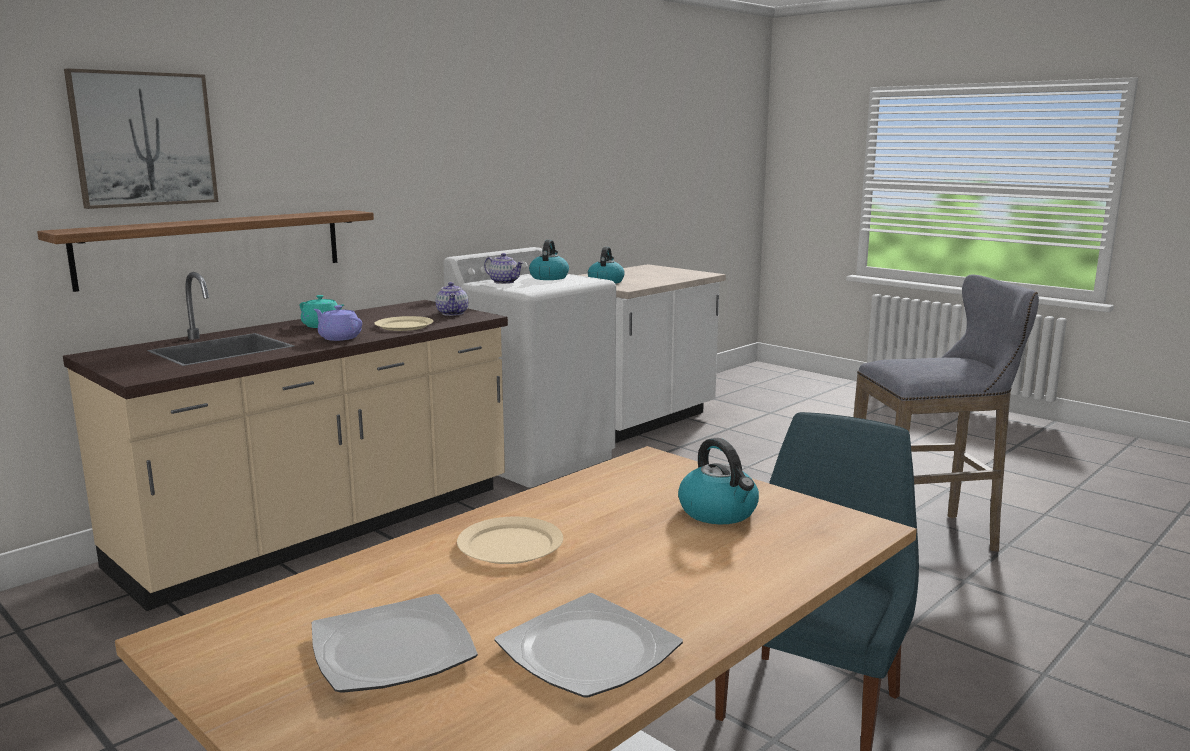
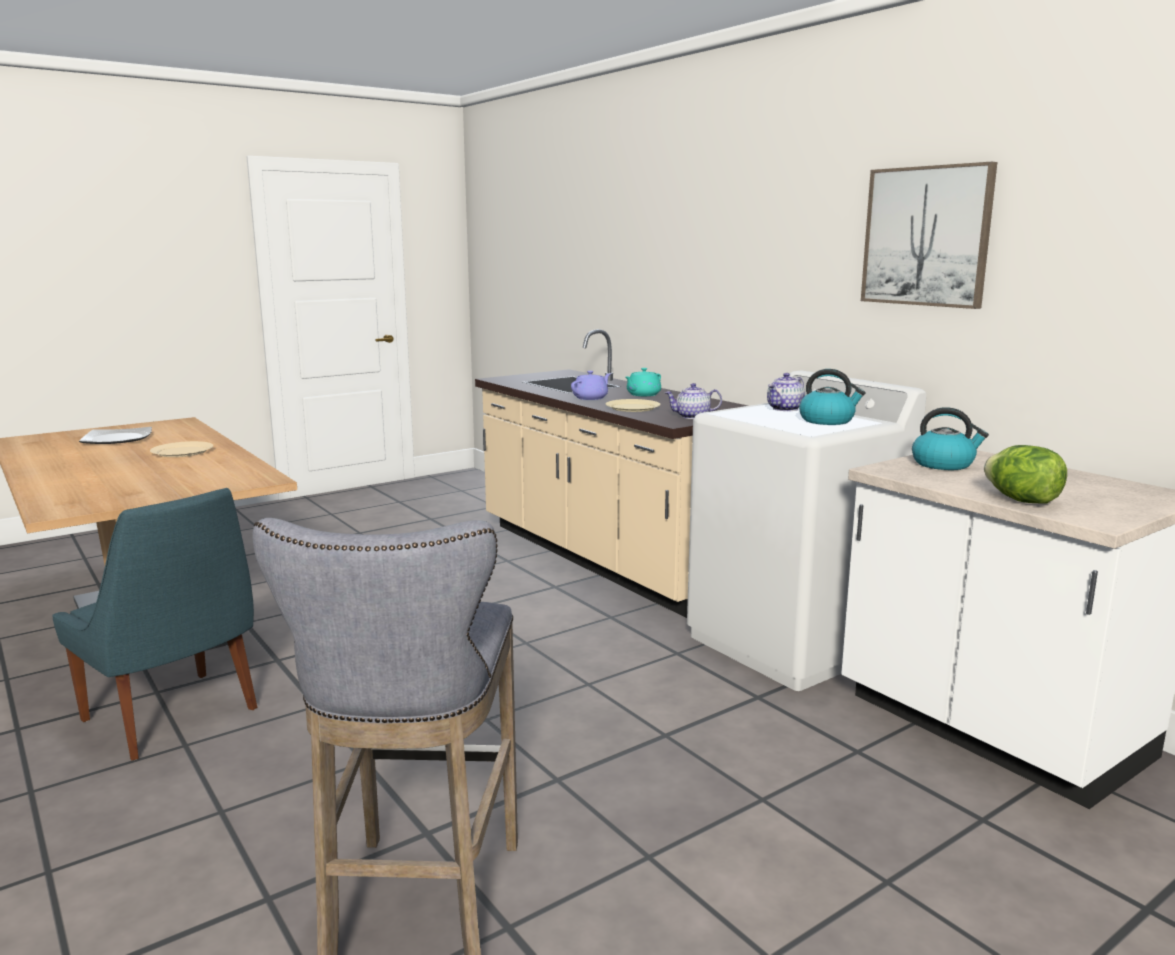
camera: 100 degrees right, 0 degrees up
(144, 139) = (618, 231): picture -> picture (926, 236)
(215, 247) = (644, 317): shelf -> none
(588, 652) = (56, 457): plate -> none
(679, 278) = (1022, 500): none -> lettuce
(719, 512) = (145, 486): kettle -> none

